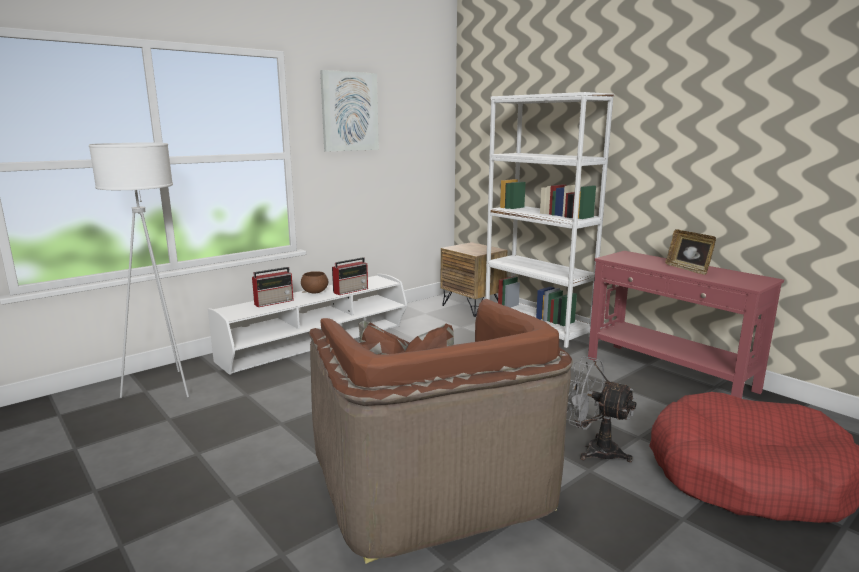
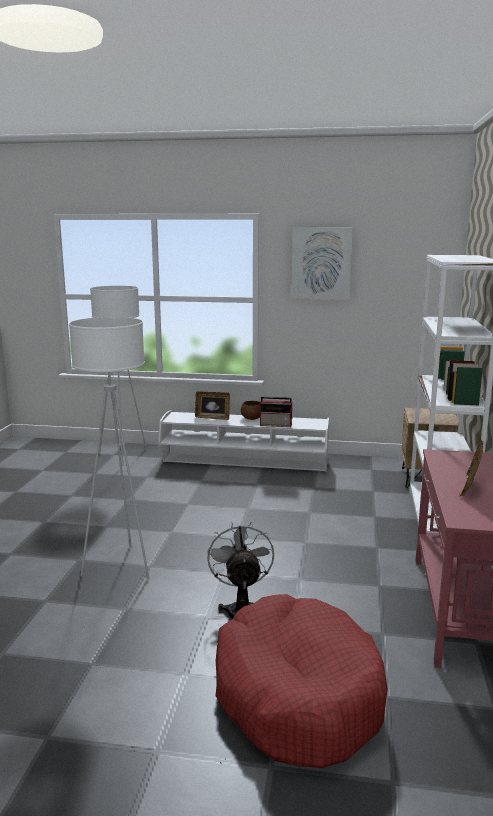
camera: 50 degrees right, 0 degrees up
(274, 302) = (212, 418): radio -> picture frame
(432, 481) = (121, 566): brown armchair -> white floor lamp

